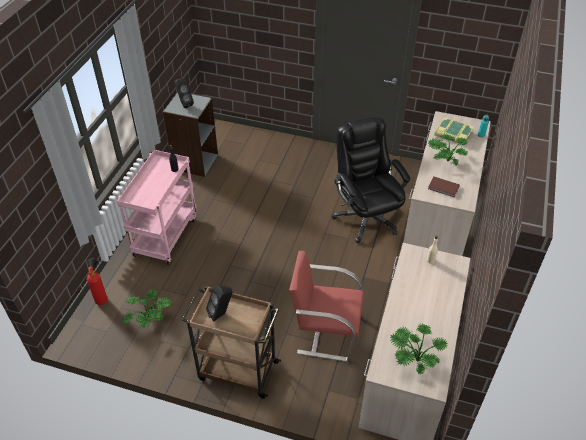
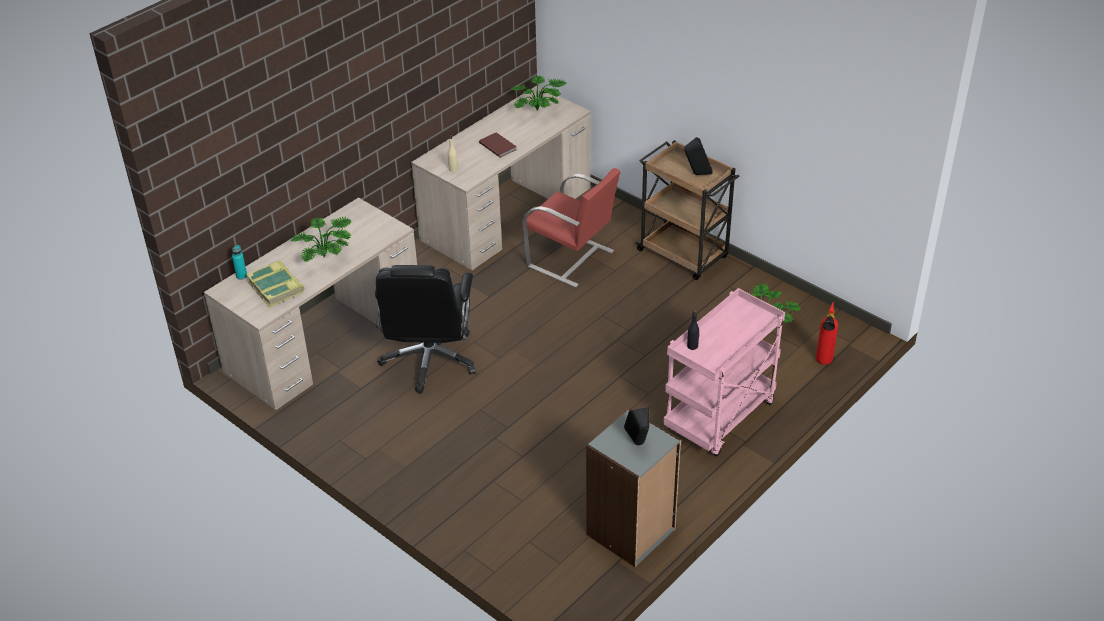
camera: 155 degrees left, 5 degrees down
(443, 188) = (364, 228): brown book -> brown book (498, 146)

